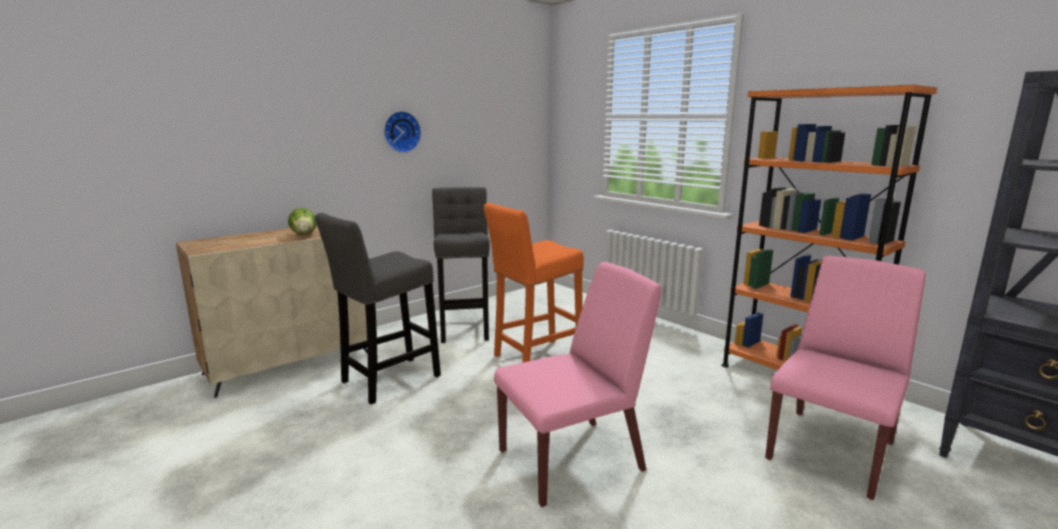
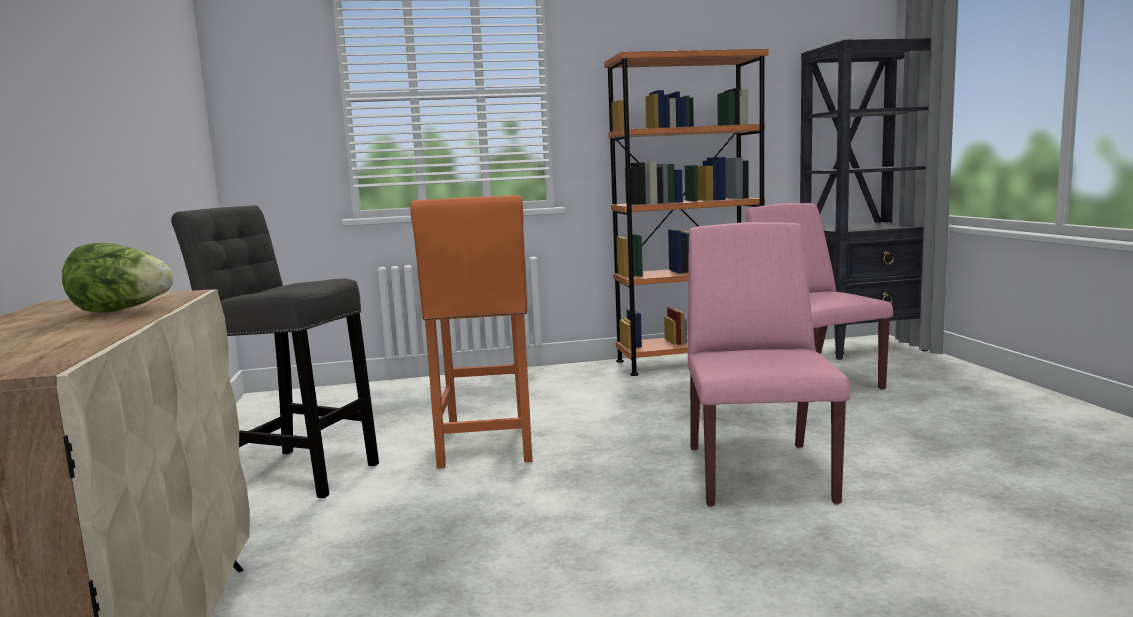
camera: 60 degrees left, 5 degrees down
(386, 381) = (397, 563): grey stool -> none
(401, 132) = (89, 90): wall clock -> none

